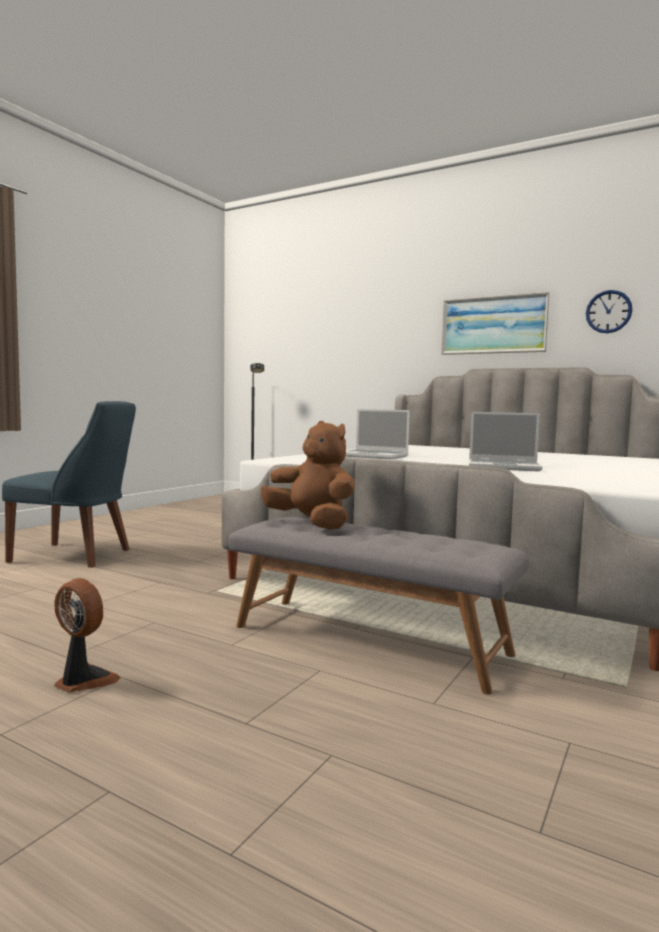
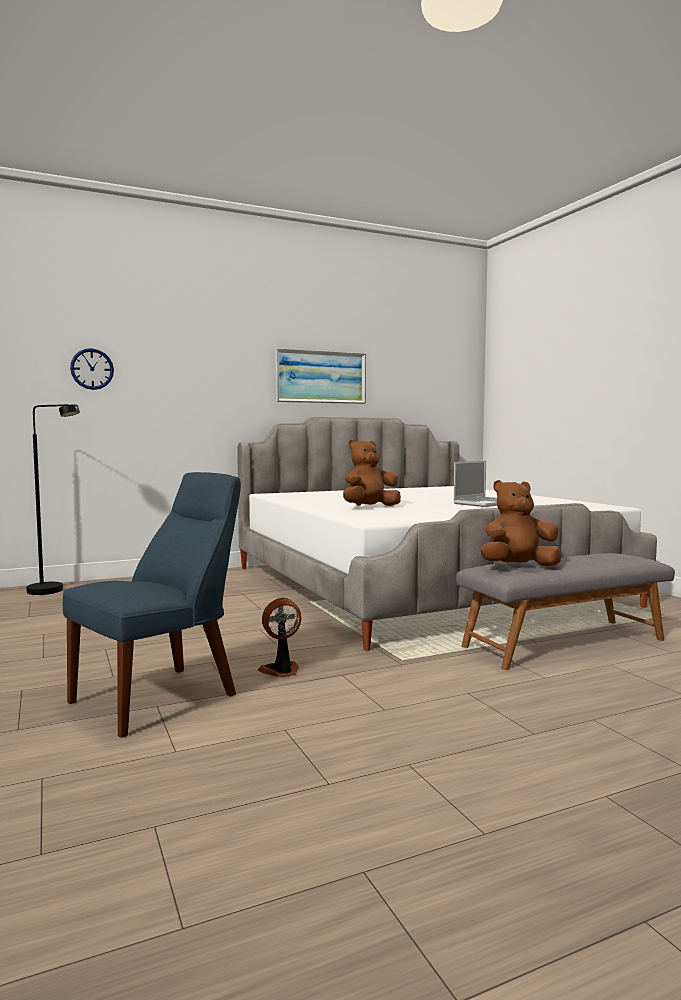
camera: 55 degrees left, 0 degrees up
(83, 681) = (595, 733): fan -> fan (281, 671)
(374, 456) = (369, 507): laptop -> brown plush toy
(608, 311) = (403, 374): wall clock -> wall clock (92, 369)

